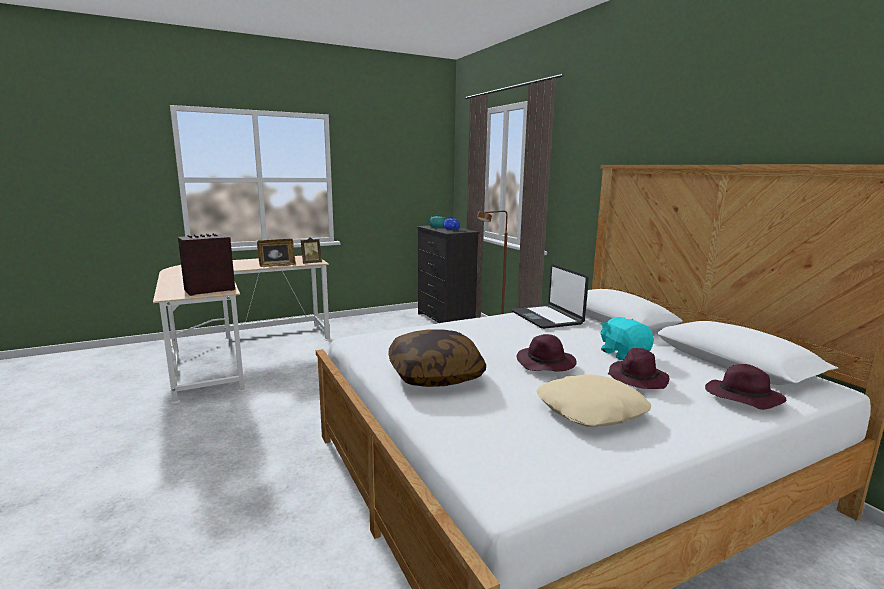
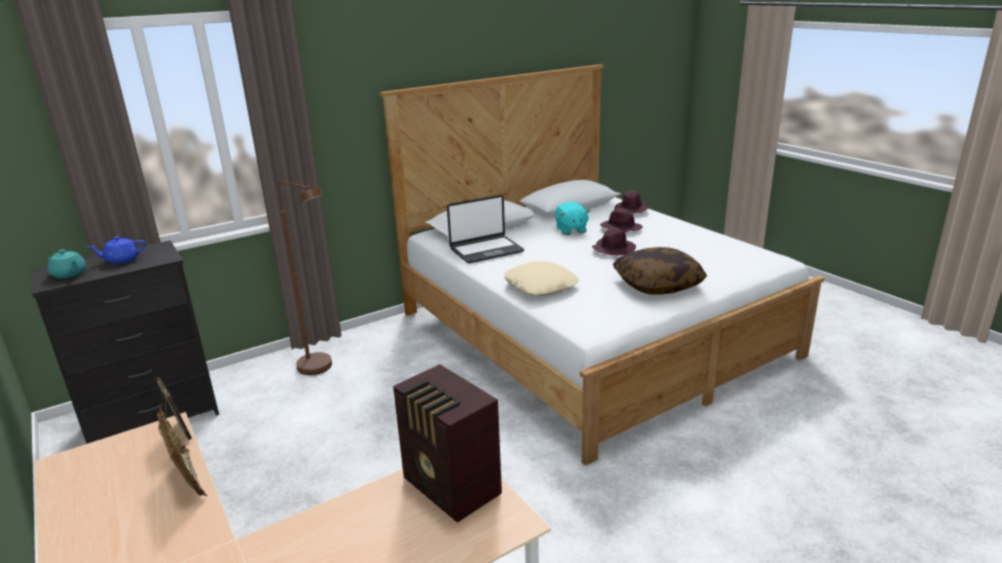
camera: 95 degrees left, 10 degrees up
(591, 410) = (677, 241): beige pillow -> beige pillow (541, 286)
(624, 354) = (571, 230): turquoise plush toy -> turquoise plush toy turned 75 degrees counterclockwise

